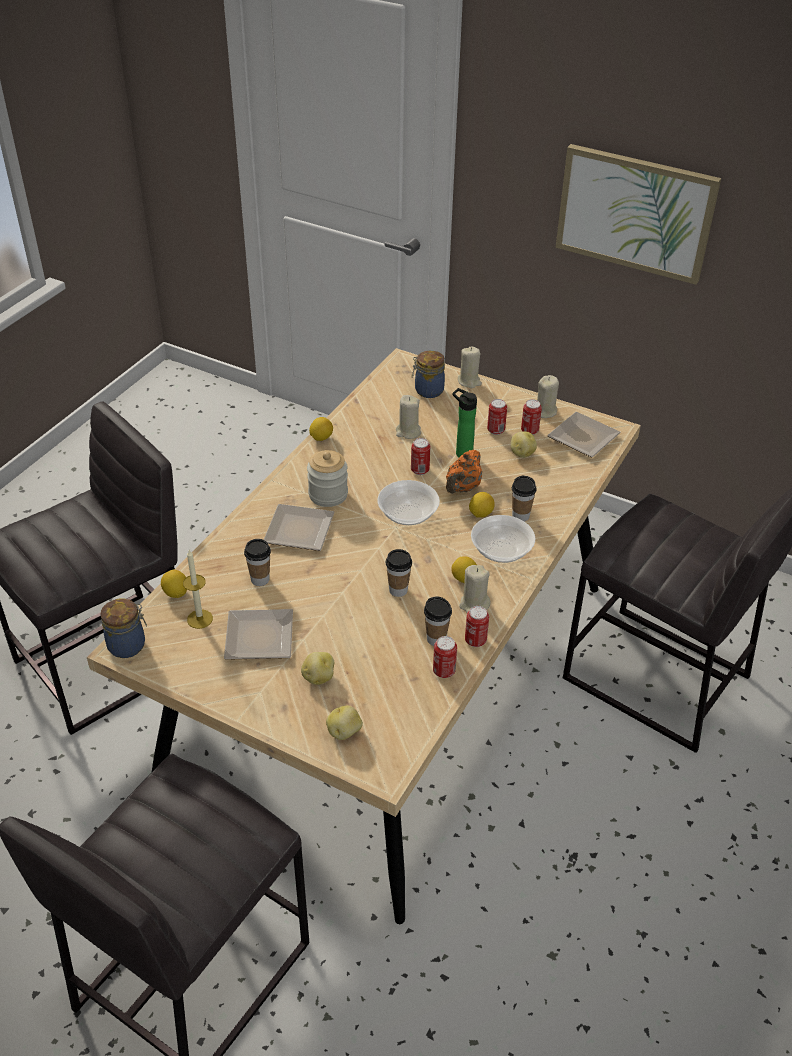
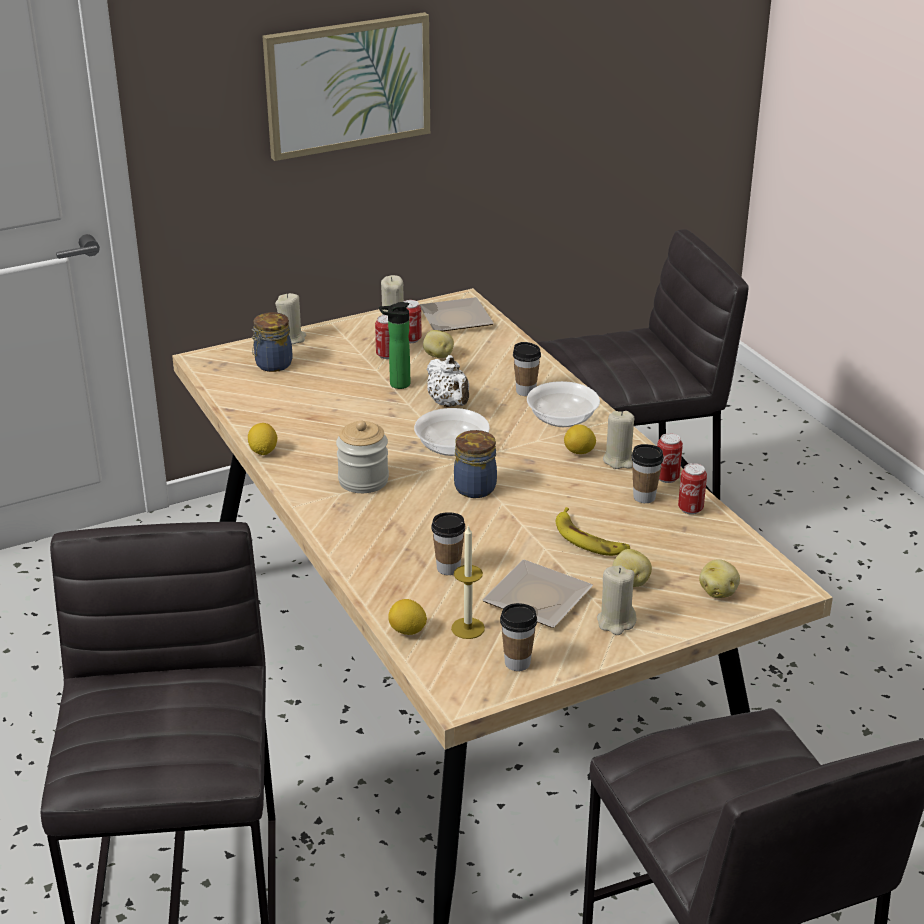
camera: 55 degrees left, 10 degrees down
(128, 645) = (458, 692): jar -> jar (475, 487)
(300, 532) = (403, 517): plate -> none
(354, 633) = (589, 539): none -> banana
(398, 590) = (555, 492): cup -> cup (517, 663)
(408, 432) = (324, 400): beige candle -> beige candle (616, 622)
(420, 470) = (393, 416): can -> none
(462, 488) = (449, 404): orange teapot -> white teapot
(480, 514) = (498, 409): lemon -> none

